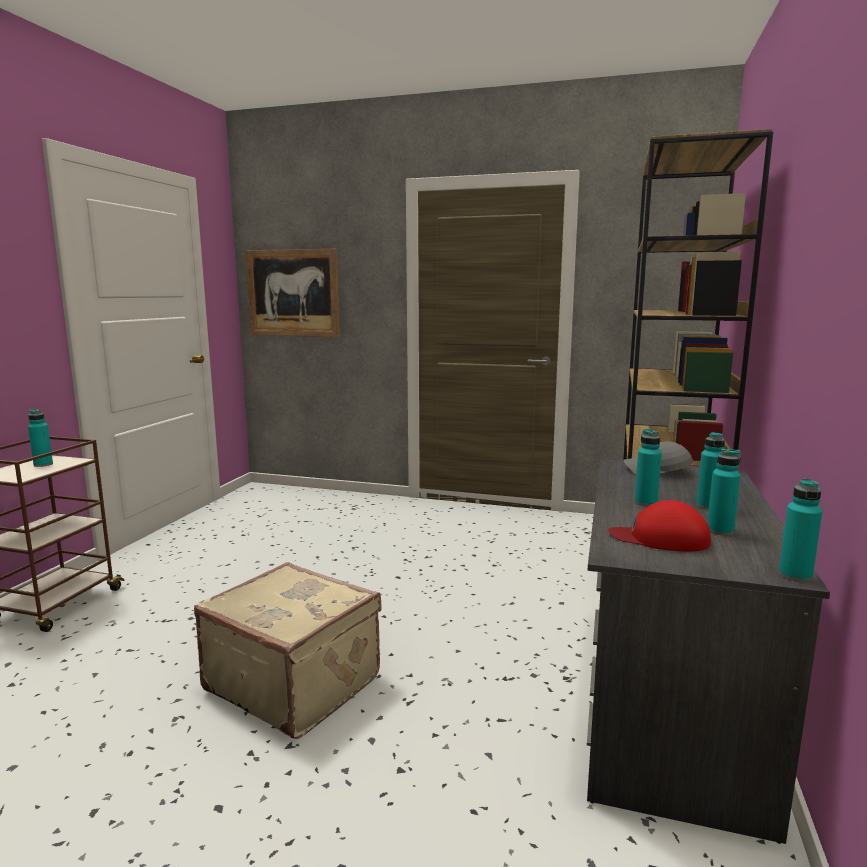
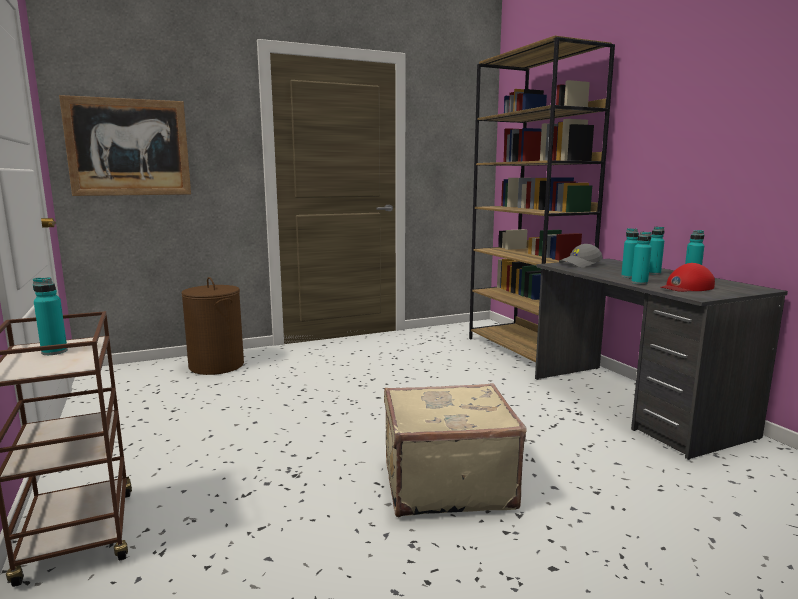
camera: 40 degrees left, 0 degrees up
(334, 504) = (217, 366): none -> brown laundry basket
(795, 575) = (764, 288): turquoise bottle -> turquoise bottle (639, 283)

